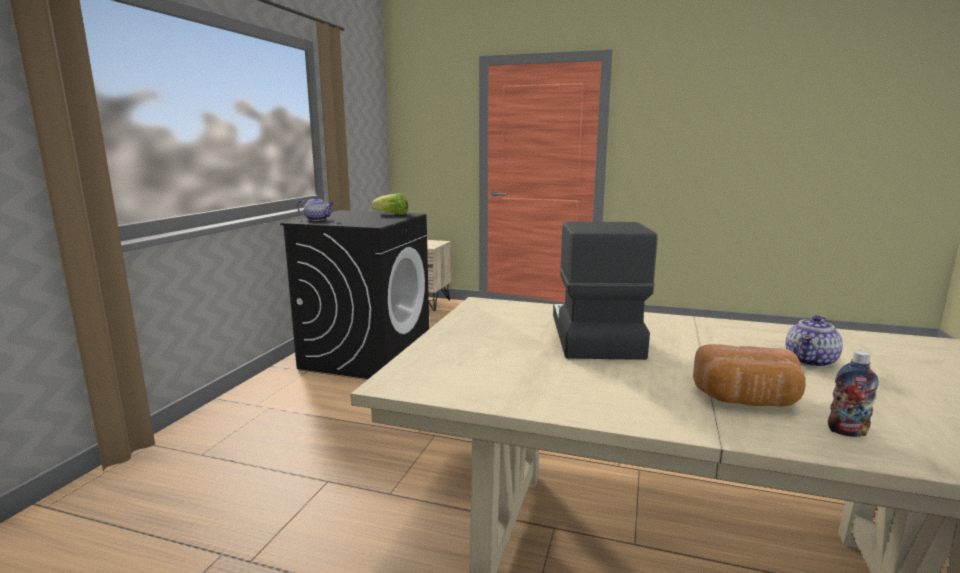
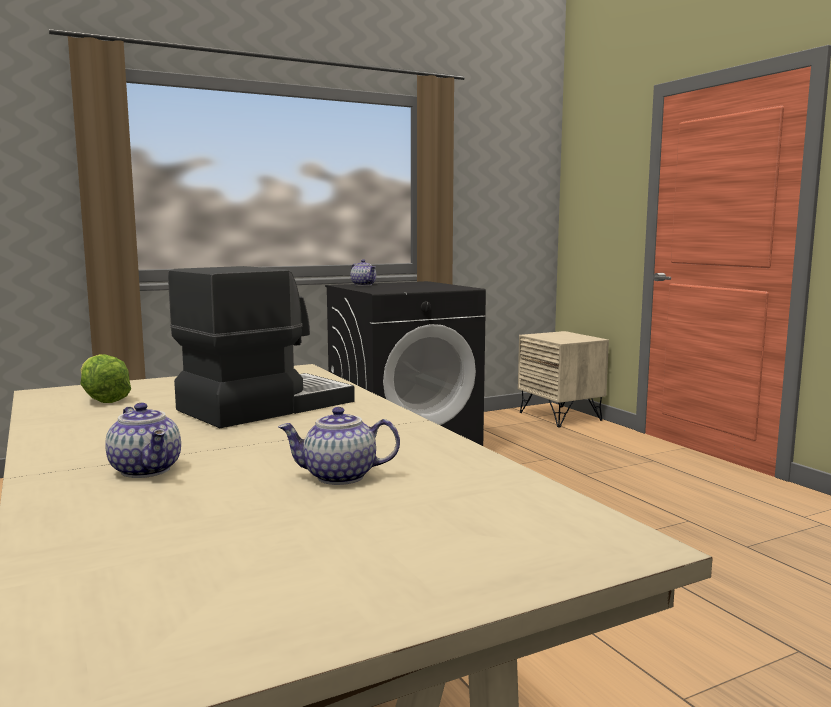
camera: 45 degrees right, 5 degrees down
(392, 214) = (446, 287): lettuce -> lettuce (103, 399)
(747, 400) = (147, 470): bread -> teapot
(847, 431) = (101, 511): bottle -> none

